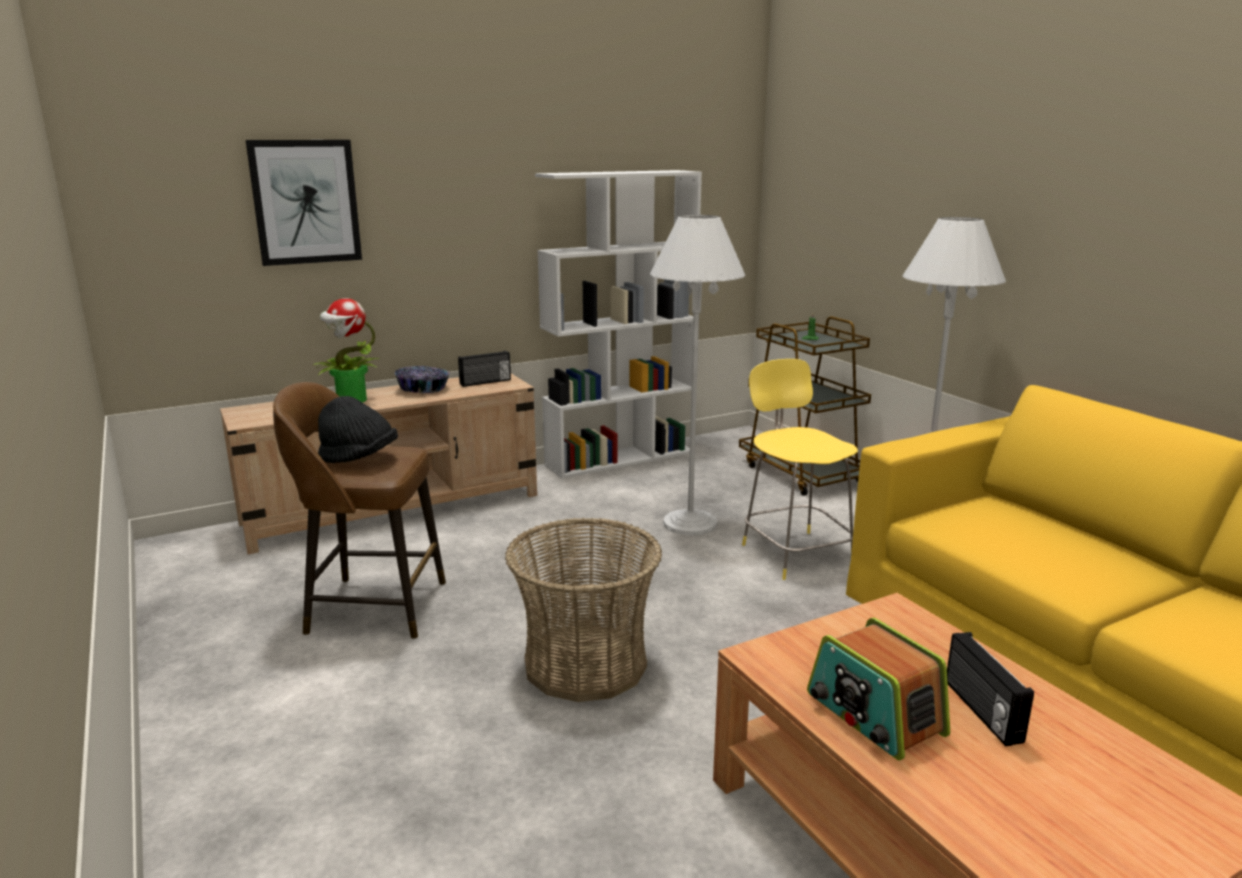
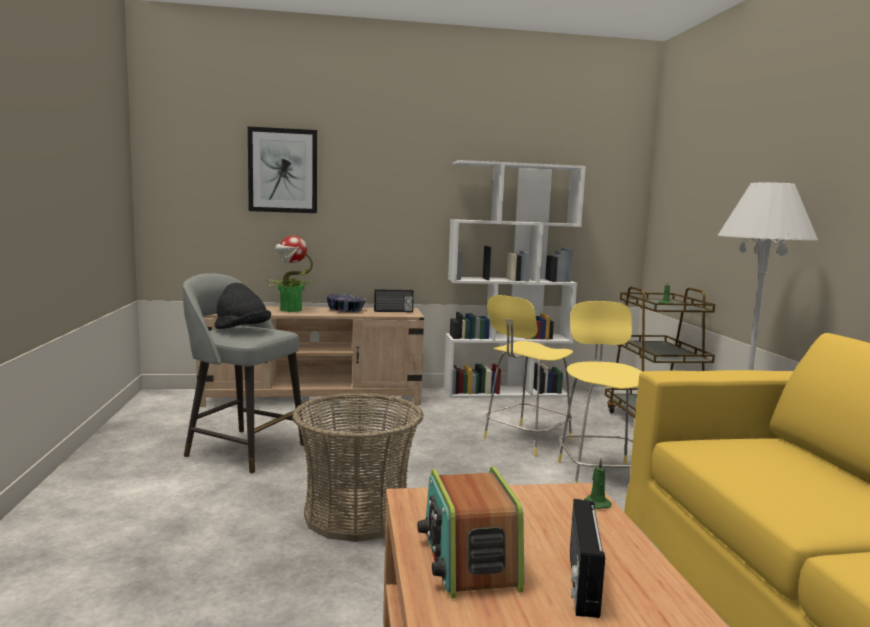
camera: 20 degrees right, 10 degrees down
(373, 607) = (243, 449): brown stool -> grey stool
(690, 523) = (525, 440): white floor lamp -> yellow stool
(918, 618) = (596, 503): none -> green candle

